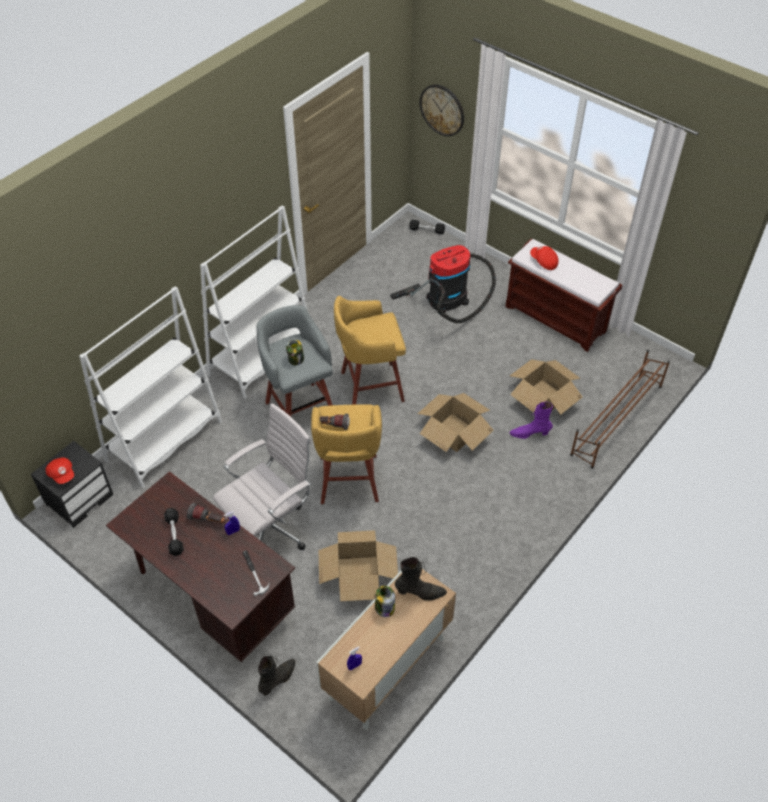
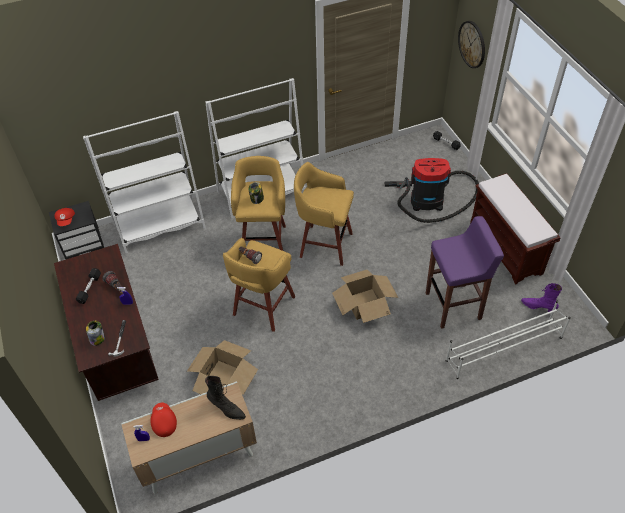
camera: 30 degrees right, 0 degrees up
(271, 528) = (188, 317): white office chair -> none
(278, 679) = (121, 426): black boot -> none
(300, 409) = (264, 241): grey stool -> yellow stool
(384, 607) = (194, 407): jar -> jar (97, 338)
(529, 433) = (423, 329): purple boot -> purple boot (538, 307)
(543, 262) = (502, 195): red cap -> red cap (163, 422)
(543, 397) = (454, 306): cardboard box -> purple stool
(616, 420) = (503, 349): brown shoe rack -> white shoe rack

